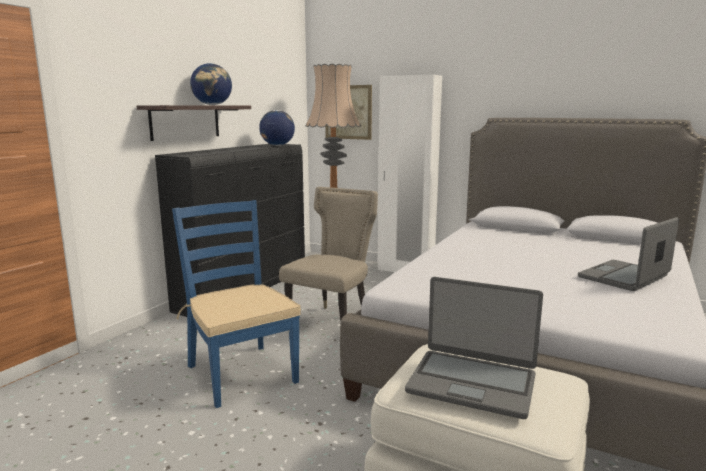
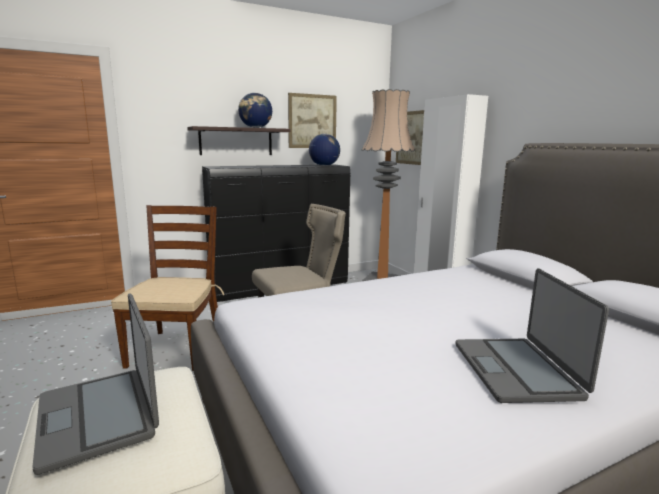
camera: 35 degrees right, 0 degrees up
(241, 373) = (176, 349): blue chair -> brown chair
(250, 95) = (312, 121): none -> picture
(624, 277) = (517, 370): laptop -> laptop turned 90 degrees counterclockwise

